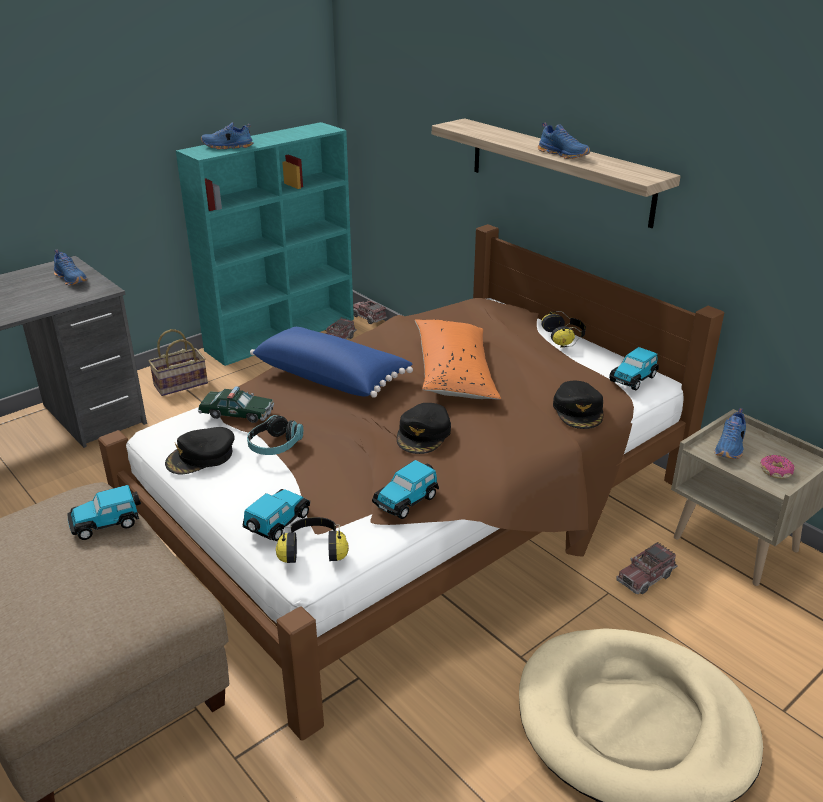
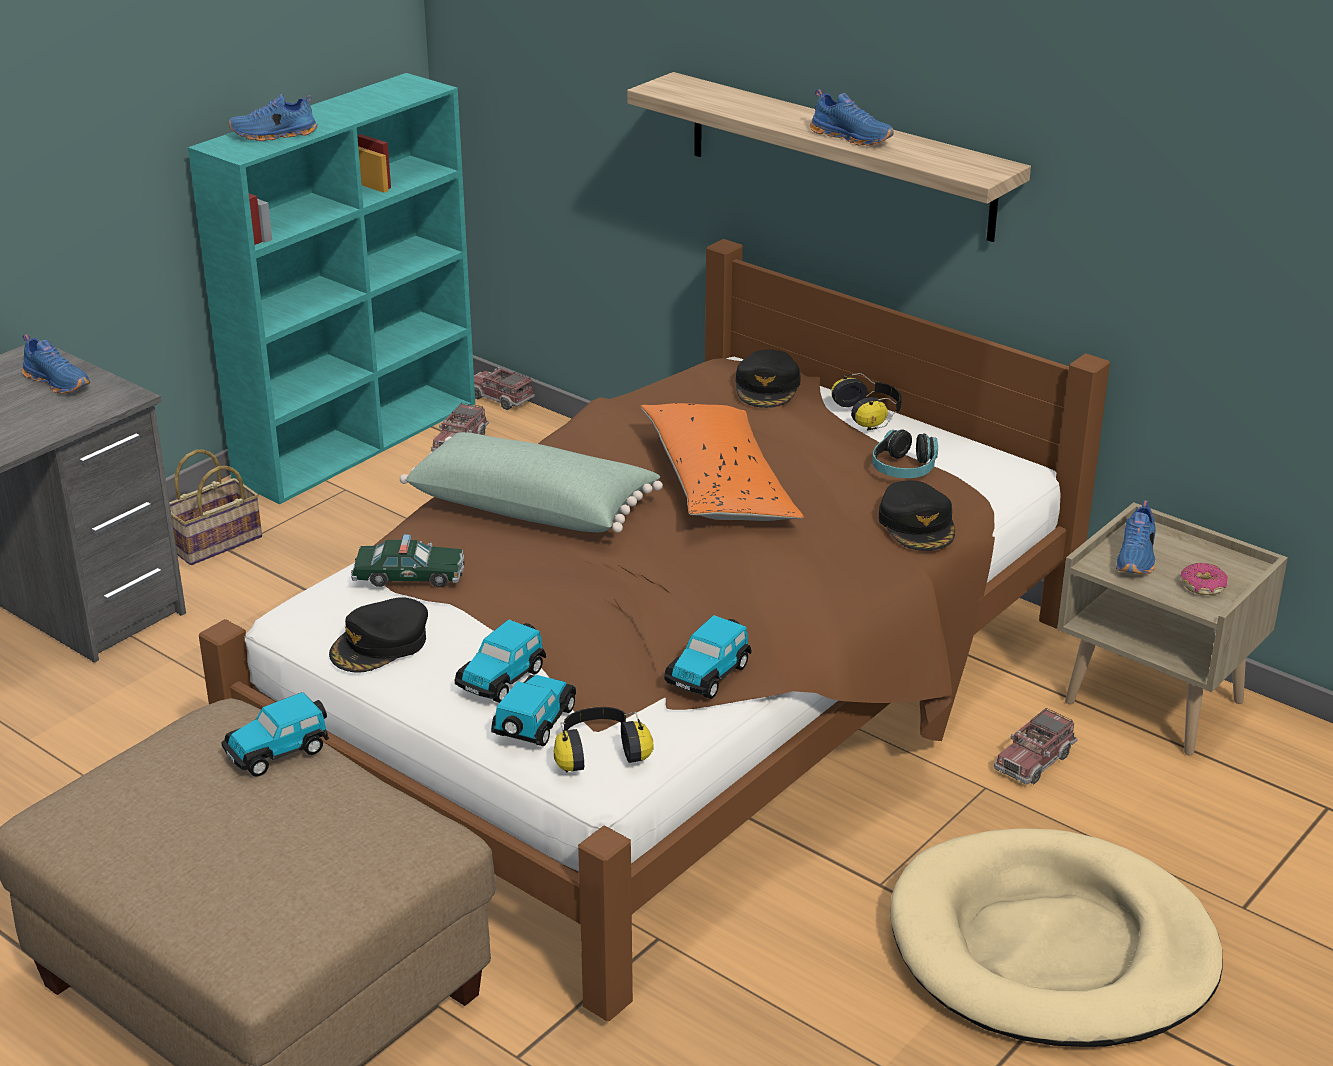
camera: 10 degrees left, 0 degrees up
(275, 445) = (488, 617): headphones -> headphones (904, 468)
(332, 377) = (533, 507): blue pillow -> green pillow
(424, 434) = (704, 580): black cap -> black cap (767, 387)
(633, 378) = (986, 469): toy car -> toy car (502, 678)

